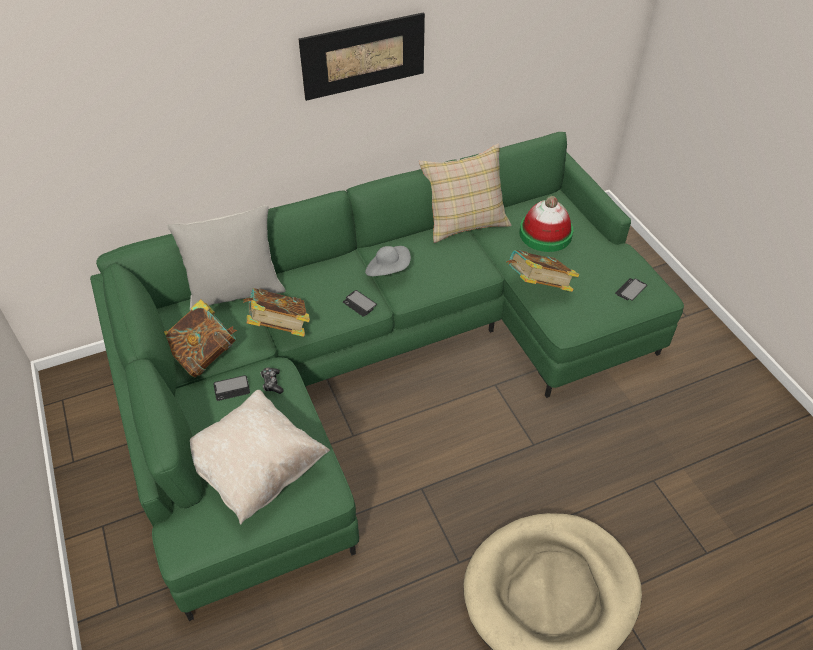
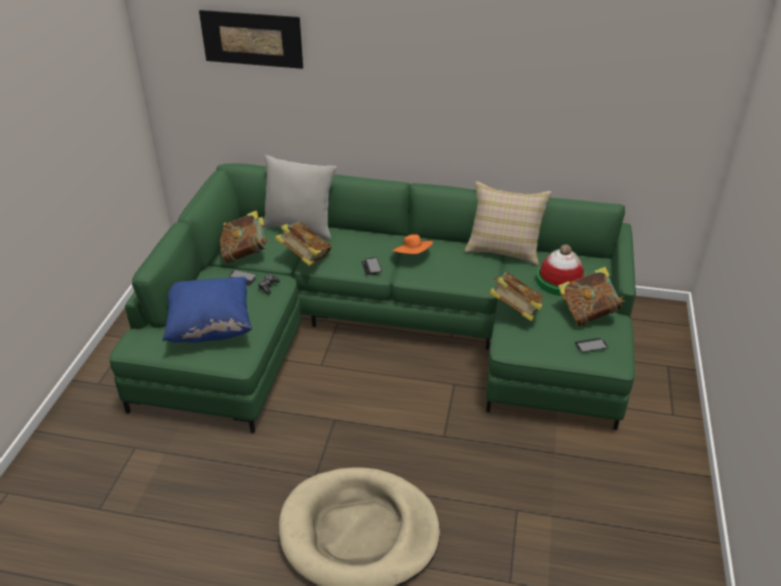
camera: 35 degrees right, 10 degrees down
(255, 469) = (210, 326): beige pillow -> blue pillow
(363, 56) = (445, 79): picture -> picture (252, 39)
(388, 271) = (412, 256): grey hat -> orange hat
(598, 257) = (587, 313): none -> book

